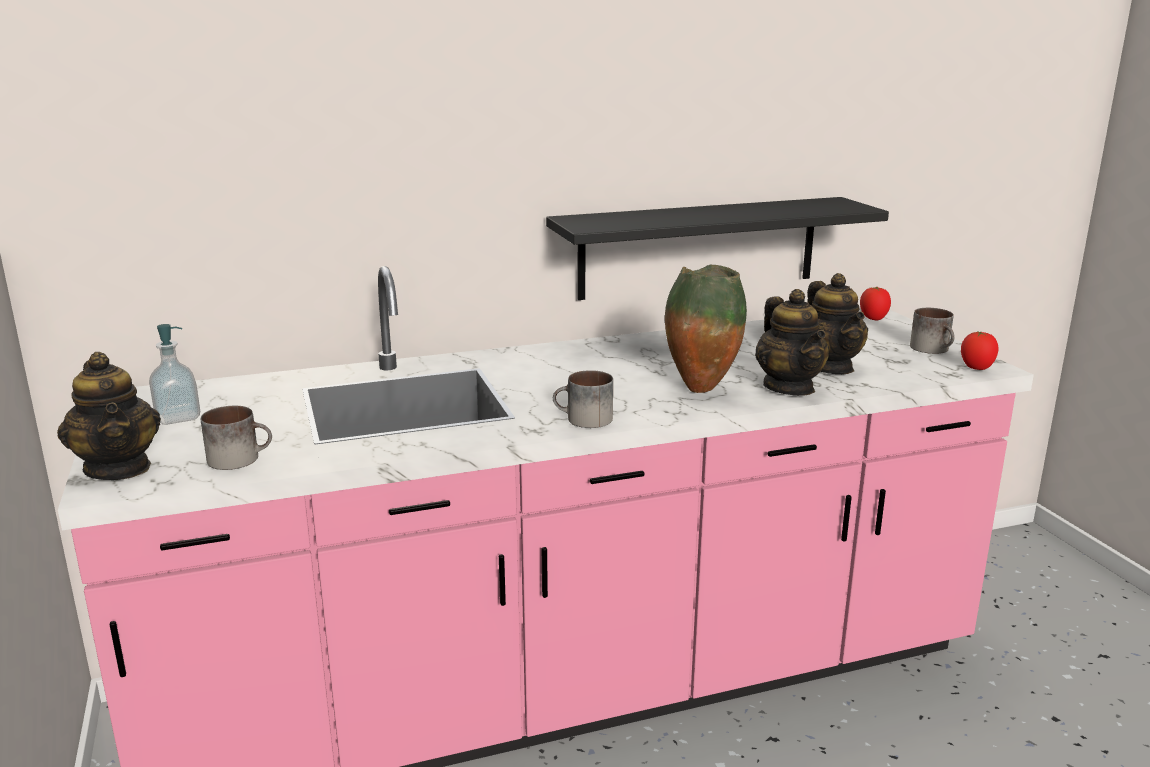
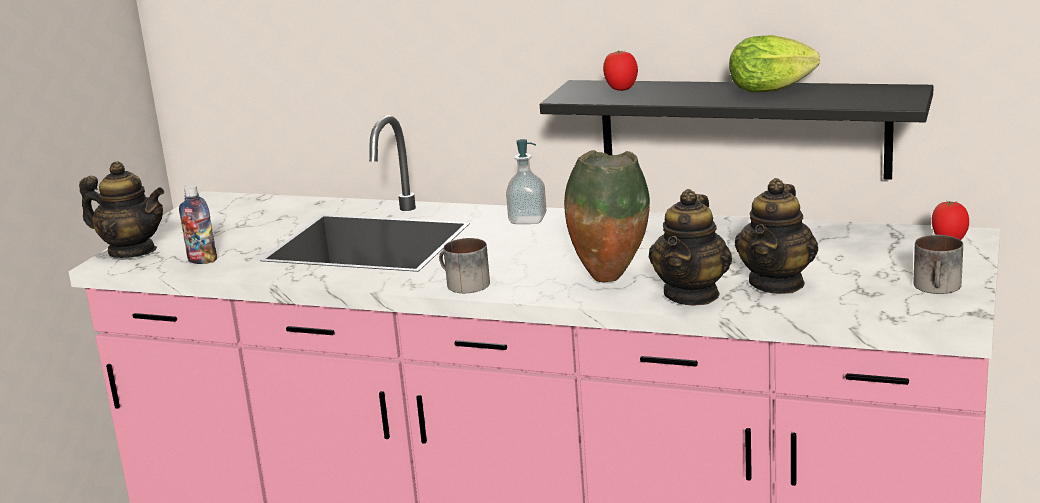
camera: 40 degrees right, 0 degrees up
(119, 468) = (132, 251): teapot -> teapot turned 75 degrees counterclockwise
(178, 417) = (215, 222): soap dispenser -> soap dispenser (527, 220)
(240, 458) = (202, 260): mug -> bottle
(744, 208) = (775, 89): none -> lettuce
(976, 368) = (936, 318): tomato -> tomato (621, 90)

